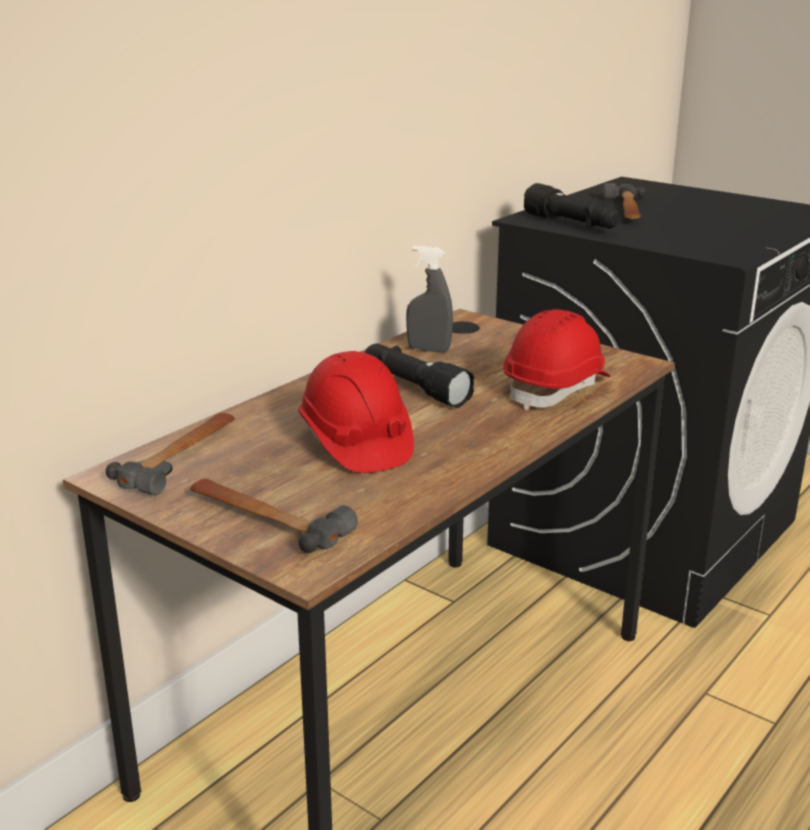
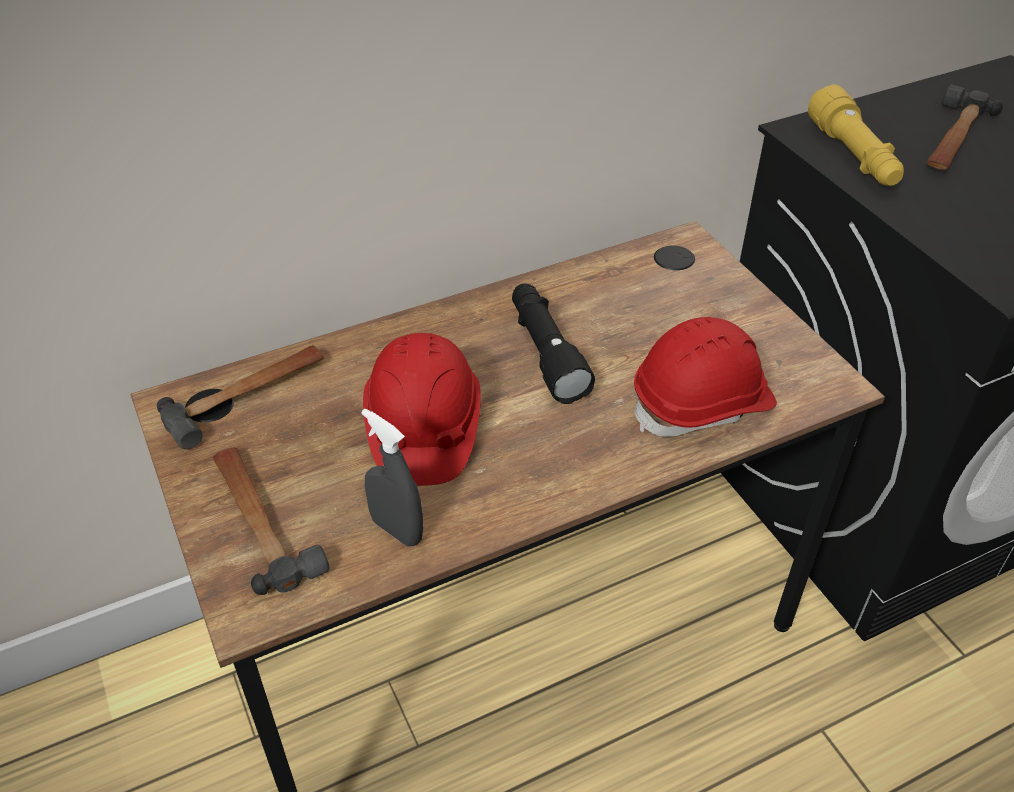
camera: 25 degrees right, 20 degrees up
(429, 349) = (608, 289): grey spray bottle -> grey spray bottle (397, 530)
(572, 224) = (853, 156): black flashlight -> yellow flashlight

